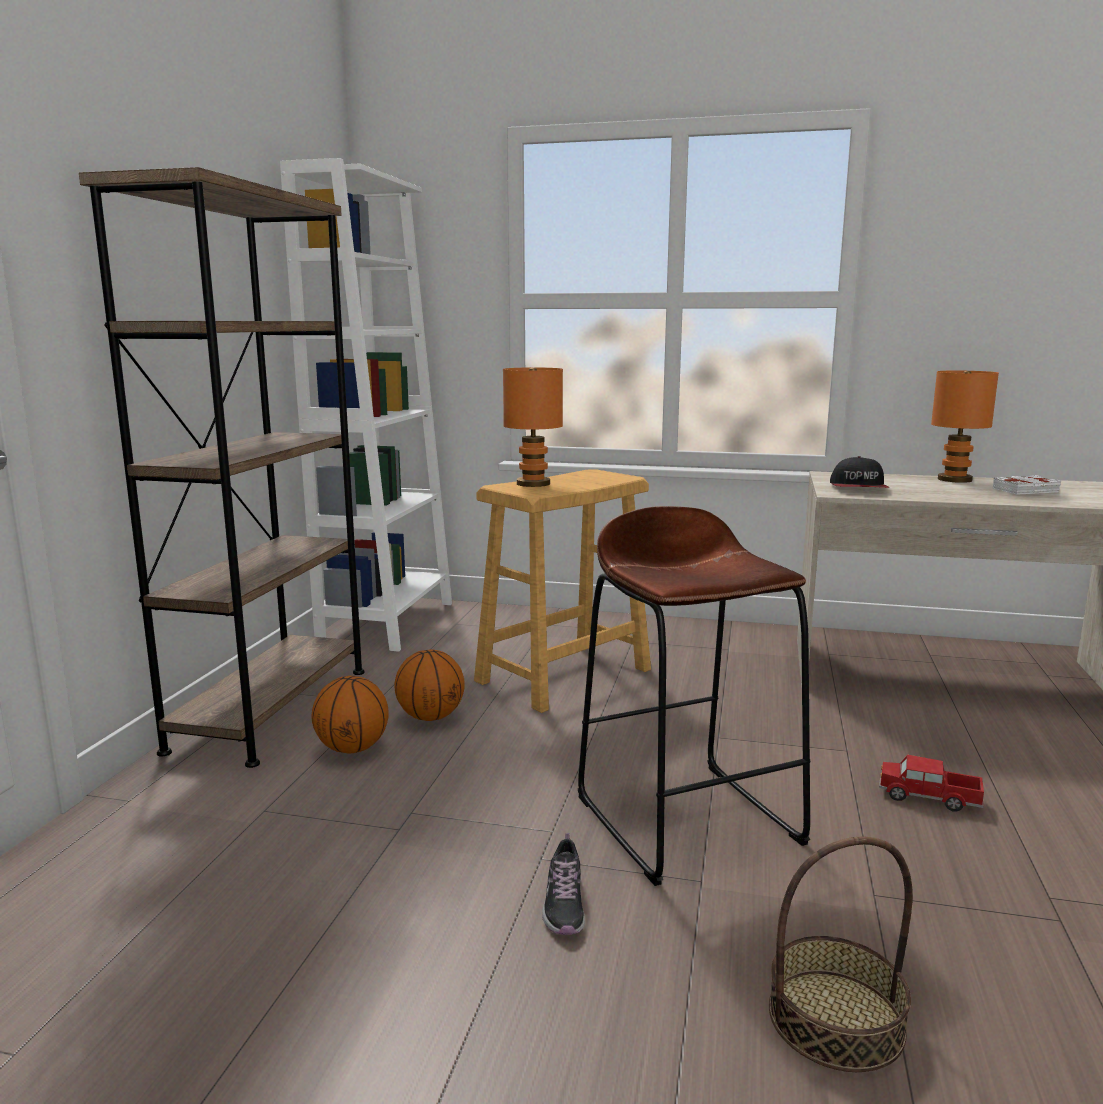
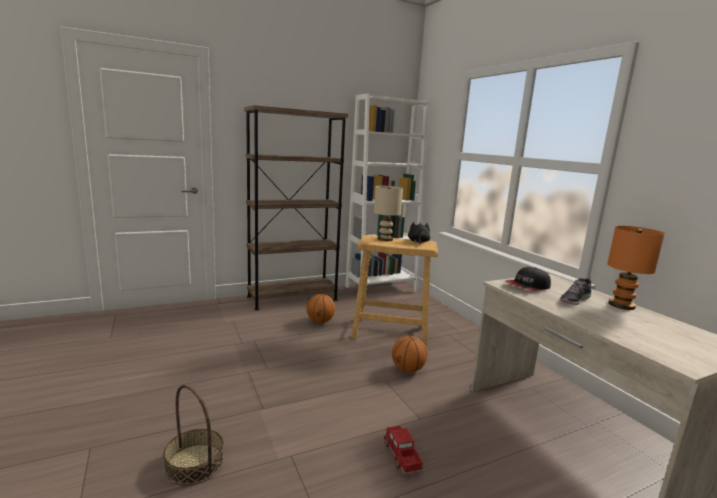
camera: 50 degrees right, 0 degrees up
(352, 748) = (283, 318): basketball -> basketball (408, 369)
(533, 484) = (384, 239): orange table lamp -> beige table lamp
(564, 904) = (224, 385): shoe -> shoe (574, 300)
(582, 475) = (418, 242): none -> black plush toy
(687, 819) = (305, 393): brown stool -> none
(1026, 491) = (638, 326): white book -> none

